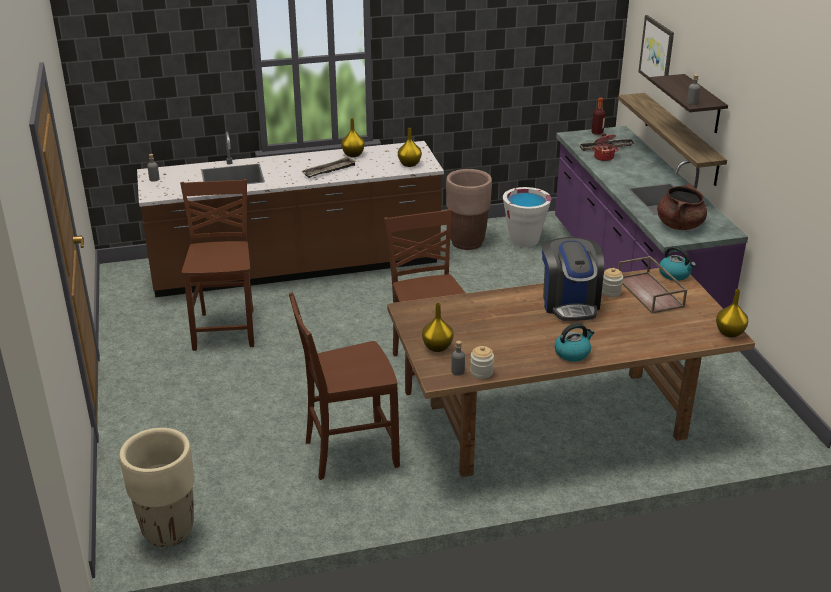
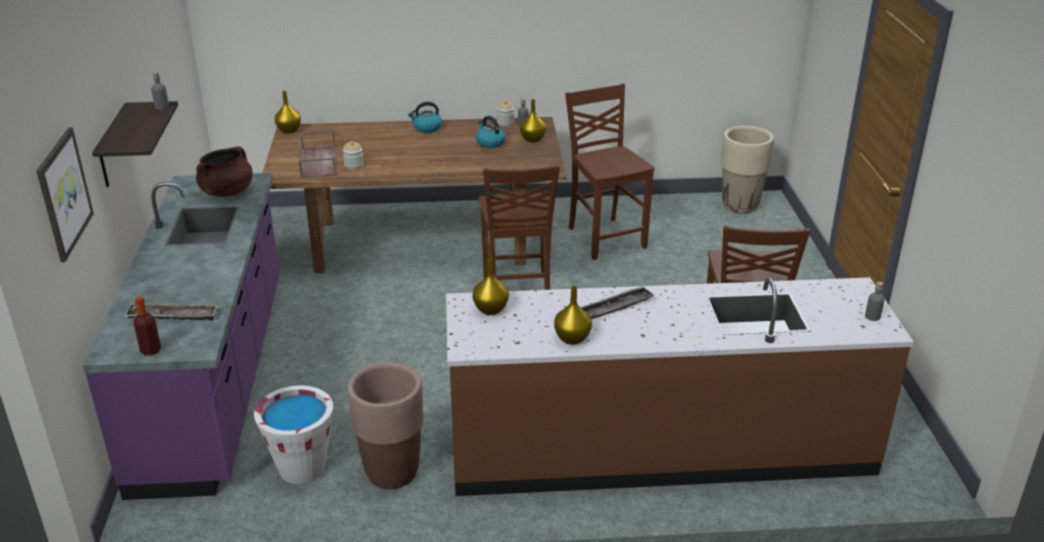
camera: 170 degrees left, 0 degrees up
(348, 453) = (605, 237): brown chair -> brown chair turned 105 degrees counterclockwise
(570, 303) = (399, 160): coffee machine -> none
(603, 157) = (198, 297): cooking pot -> none
(675, 274) = (277, 174): kettle -> kettle (490, 143)
(681, 138) = (115, 228): shelf -> none

